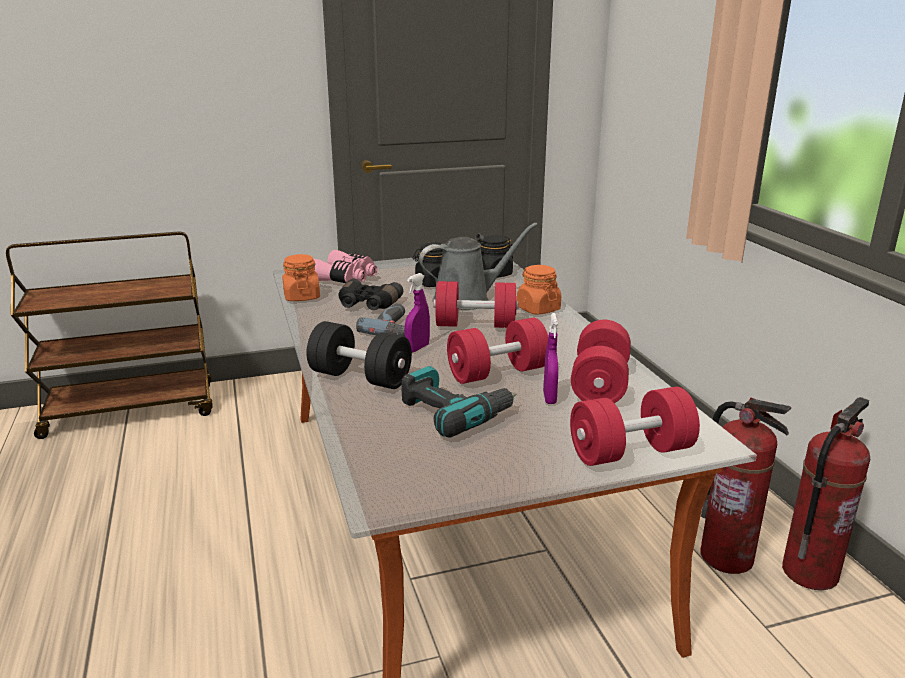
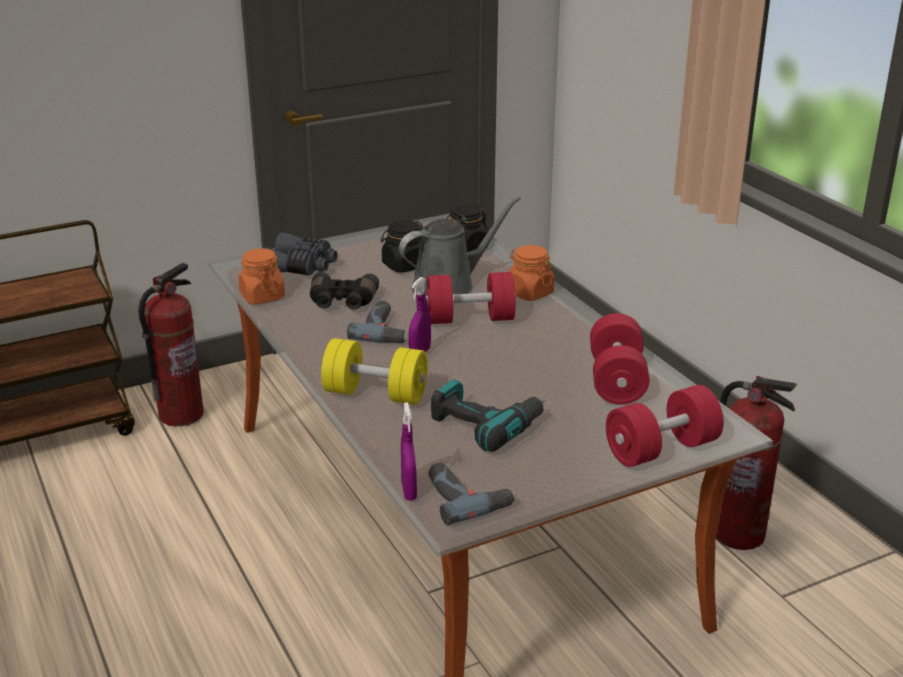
camera: 10 degrees left, 5 degrees up
(345, 279) = (300, 267): pink binoculars -> grey binoculars
(360, 378) = (375, 394): black dumbbell -> yellow dumbbell
(406, 479) = (466, 497): none -> power drill
(497, 373) = (512, 376): red dumbbell -> none
(549, 398) = (572, 399): purple spray bottle -> purple spray bottle (409, 491)
(809, 573) = (818, 540): fire extinguisher -> fire extinguisher (181, 415)

